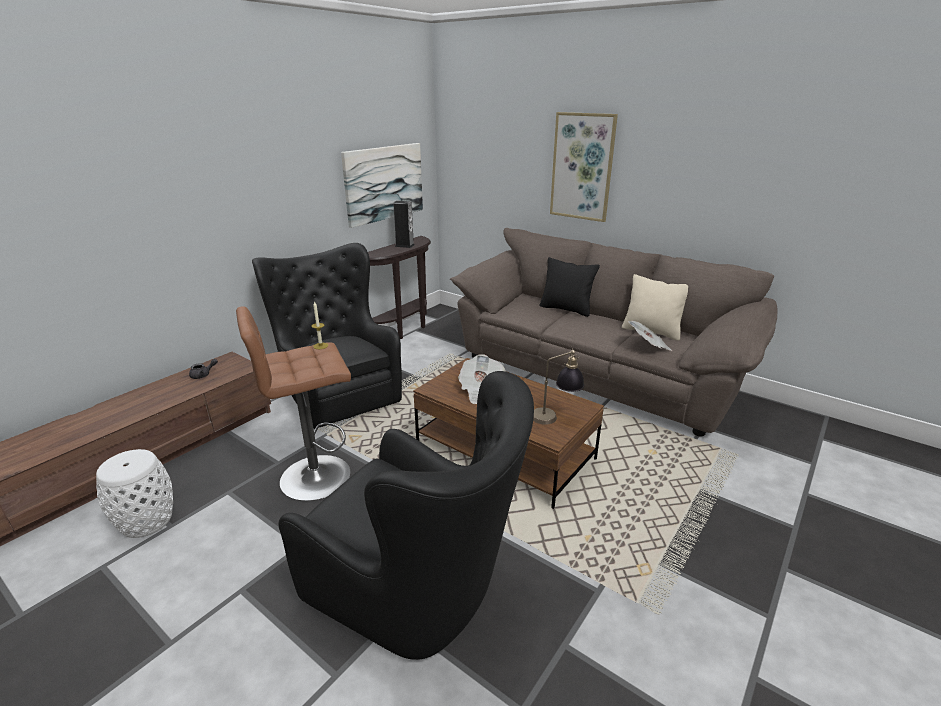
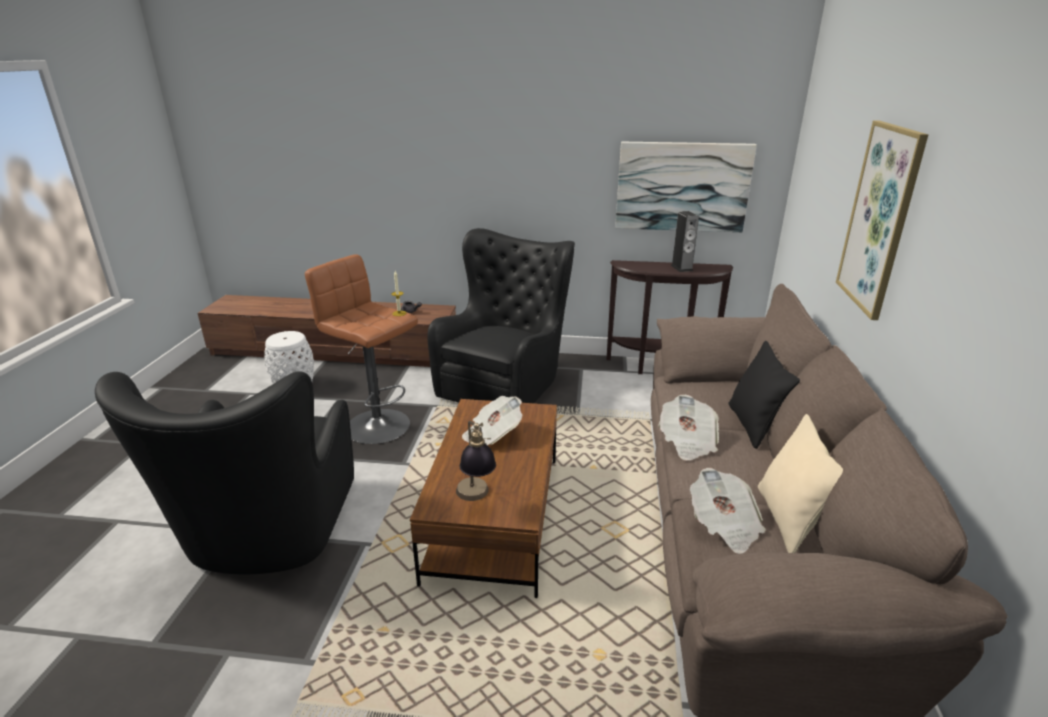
camera: 60 degrees right, 0 degrees up
(567, 329) = (687, 442): none -> newspaper

